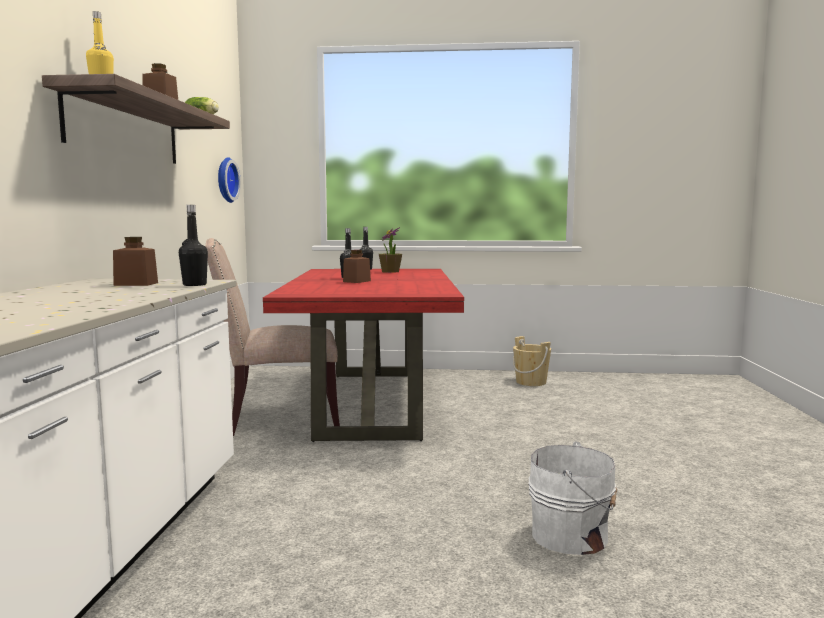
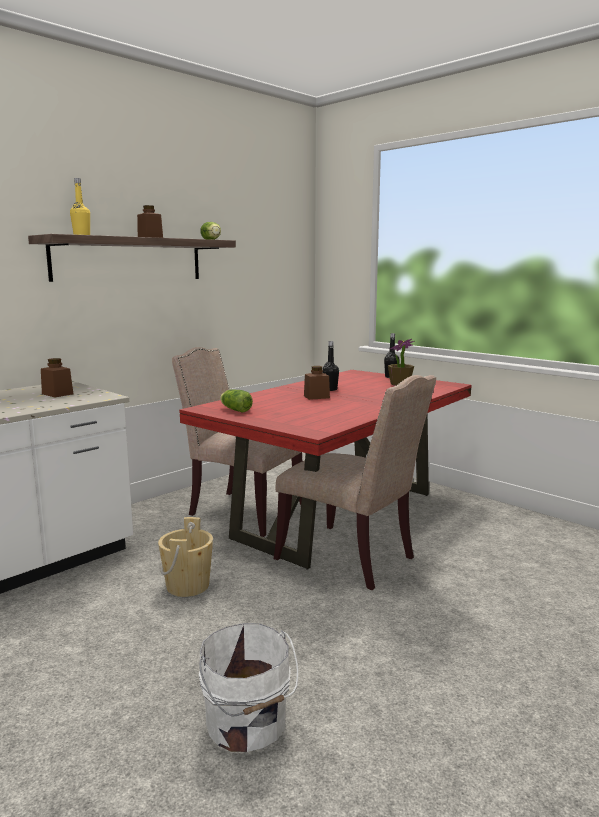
camera: 40 degrees right, 5 degrees up
(194, 285) = (77, 401): black bottle -> none
(225, 180) = (279, 283): wall clock -> none
(320, 292) = (235, 410): none -> lettuce
(440, 425) = (351, 559): none -> beige chair
(531, 382) = (539, 536): beige bucket -> beige bucket (188, 586)

